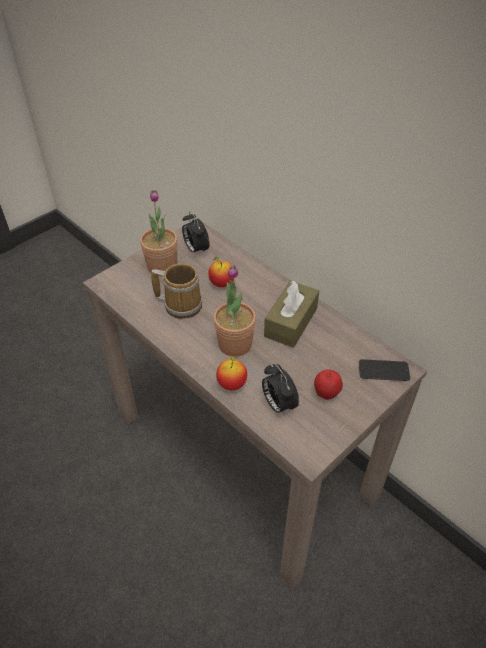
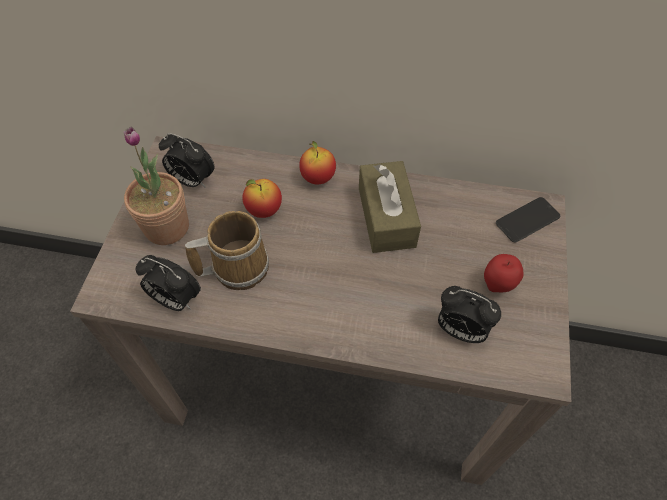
camera: 35 degrees left, 10 degrees up
(136, 303) = (175, 300): none -> alarm clock
(232, 384) = (389, 337): apple -> apple (317, 178)
(235, 344) = (348, 282): potted plant -> none

